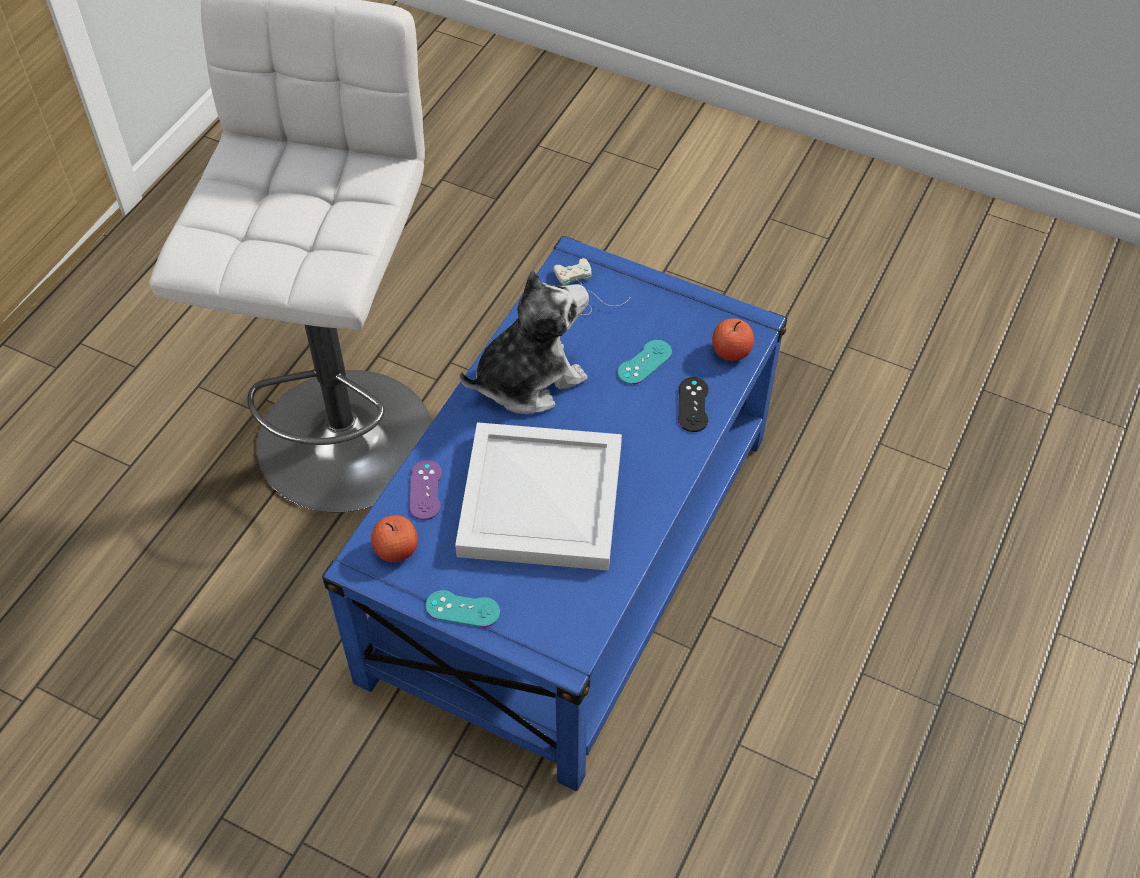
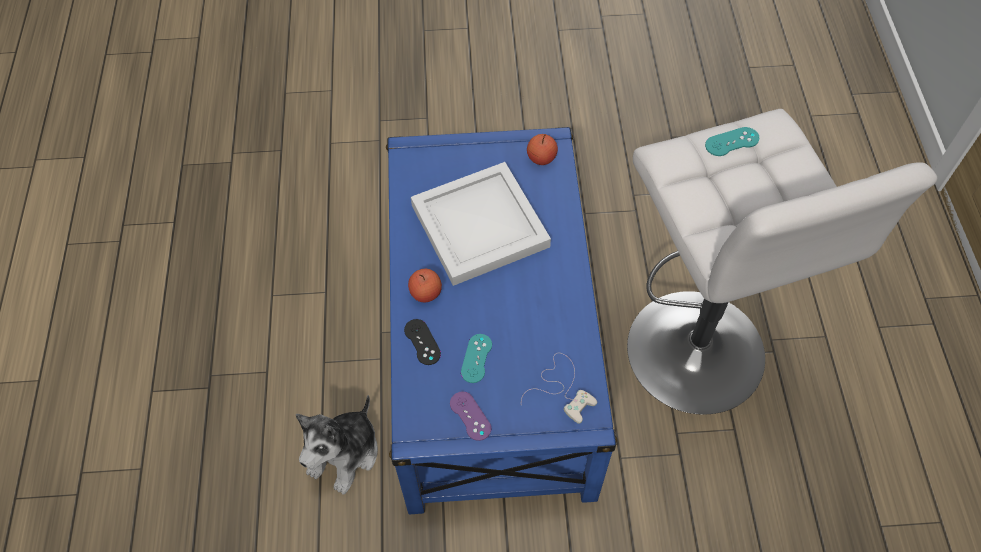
camera: 150 degrees right, 5 degrees up
(425, 490) = (553, 197): purple game controller -> purple game controller (470, 416)
(462, 609) = (479, 146): turquoise game controller -> turquoise game controller (732, 142)
(528, 379) = (547, 302): plush toy -> plush toy (345, 454)
(731, 352) = (418, 401): apple -> apple (425, 293)

